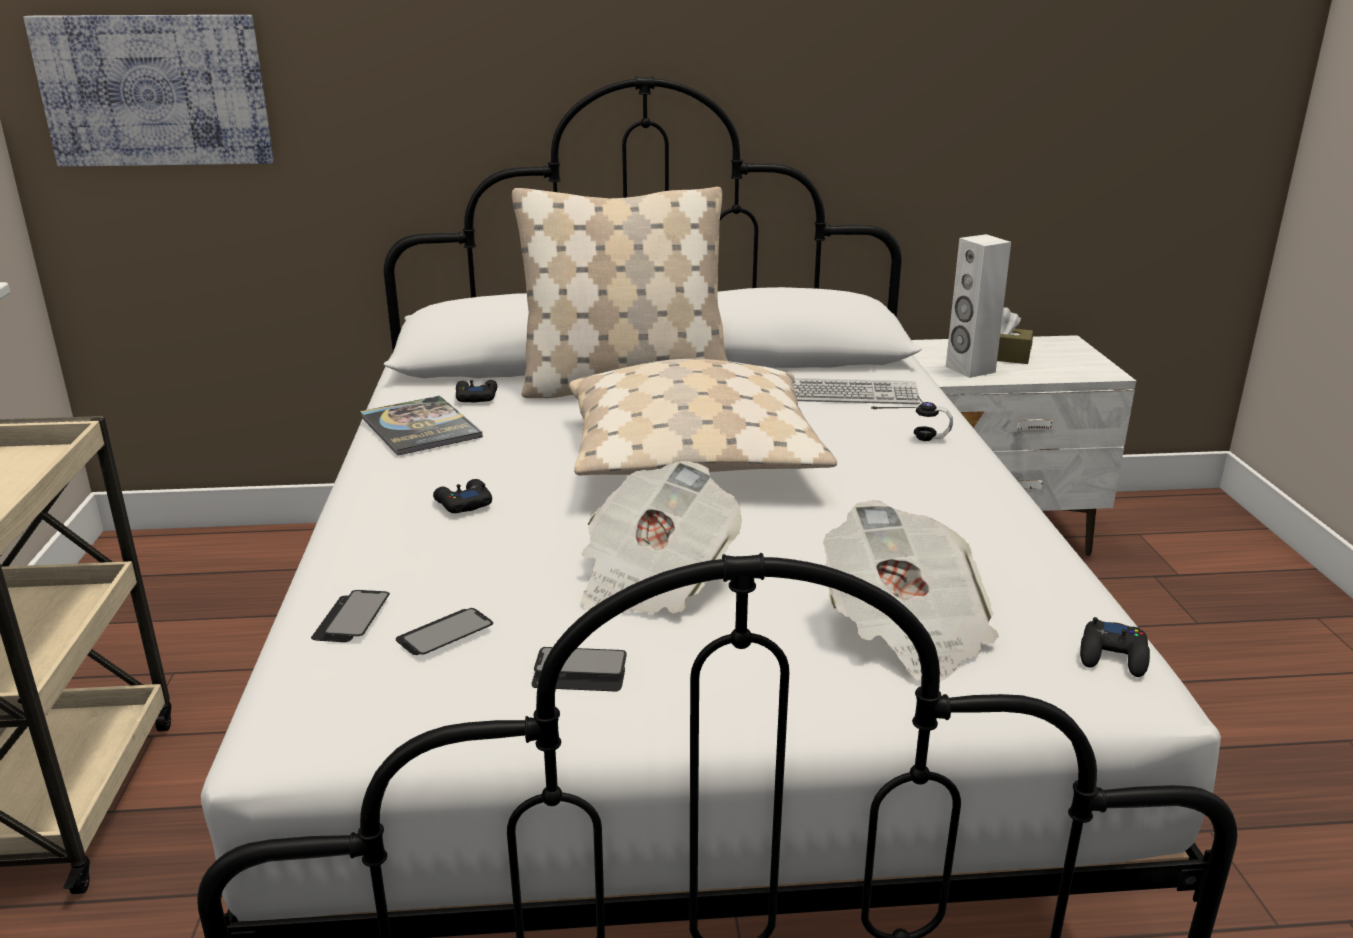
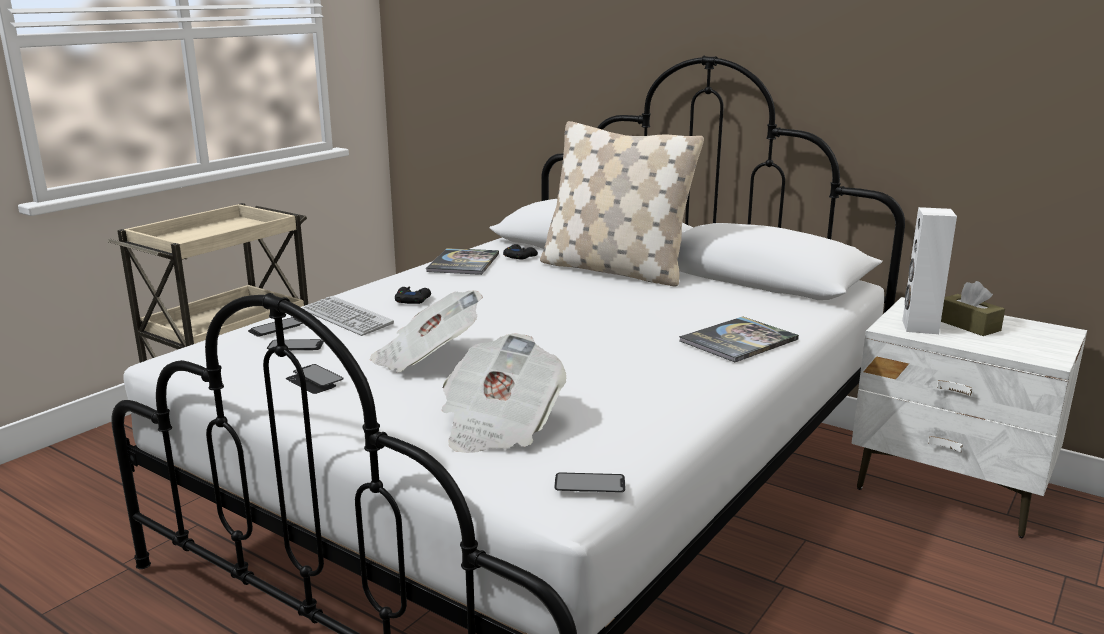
camera: 40 degrees right, 5 degrees down
(155, 91) = (447, 50): picture -> none
(694, 457) = (572, 314): beige pillow -> none
(852, 394) = (752, 310): keyboard -> keyboard (346, 317)
(909, 435) = (738, 341): headphones -> book
(1113, 656) = (589, 485): black game controller -> phone

